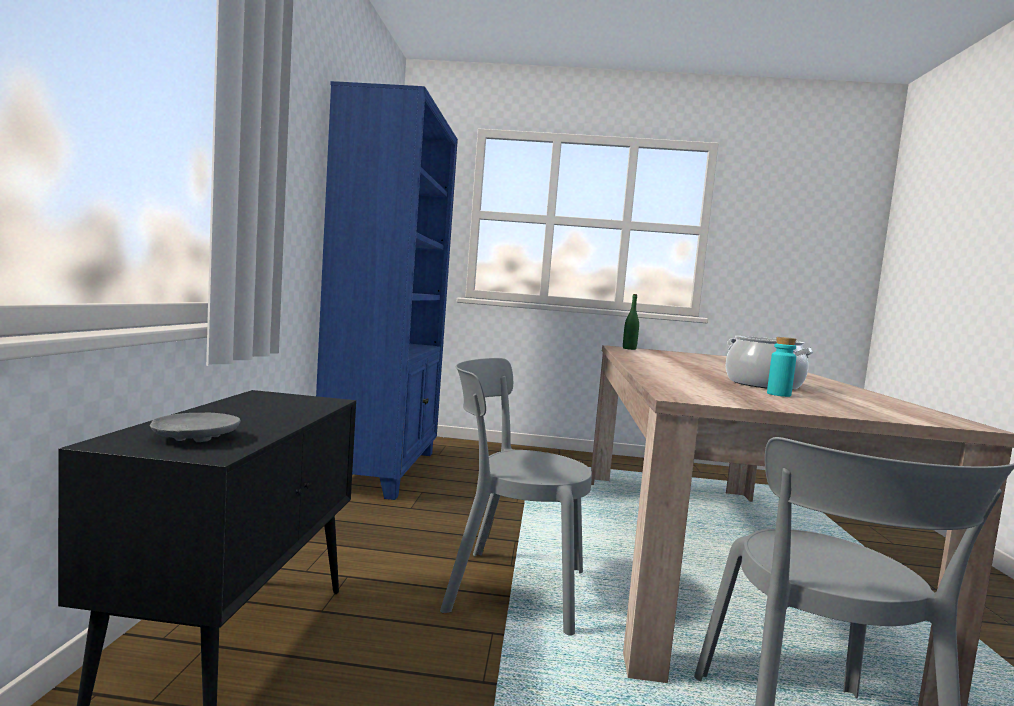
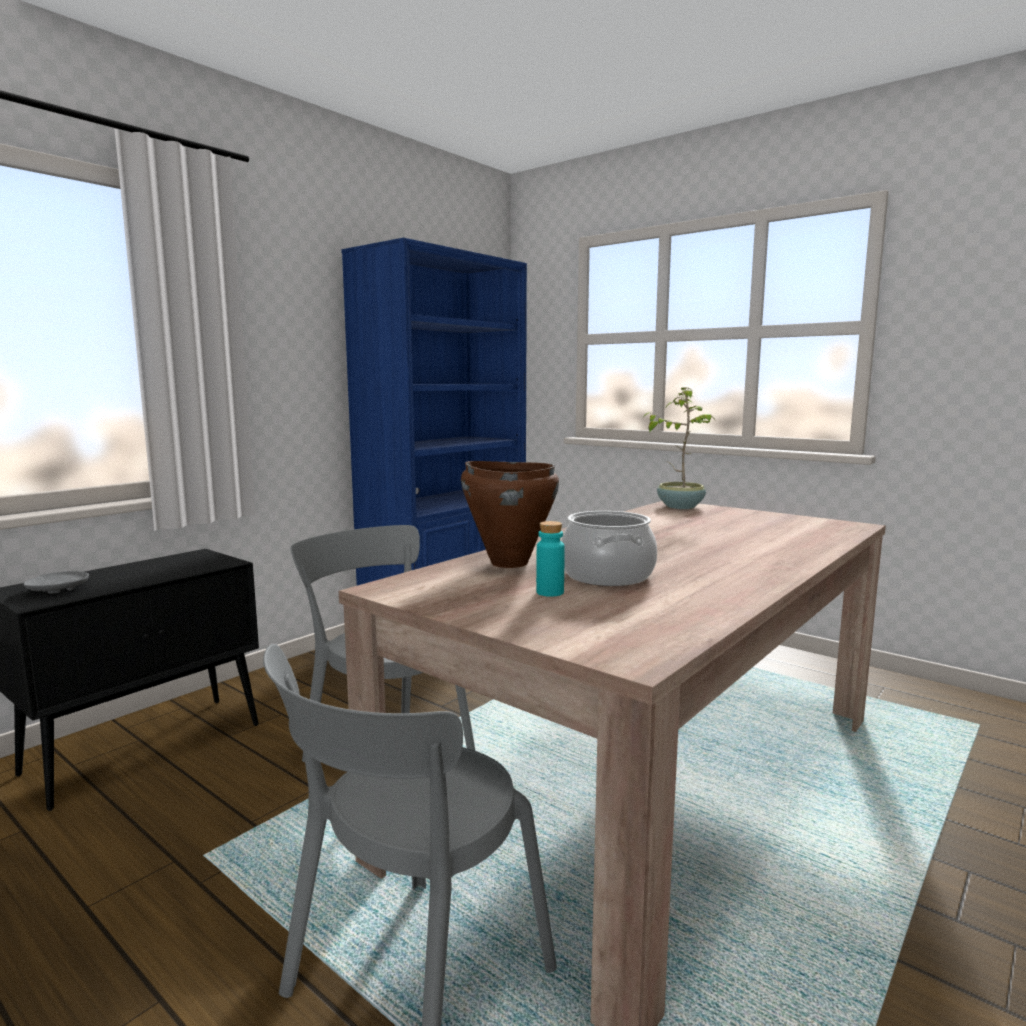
camera: 35 degrees right, 5 degrees up
(629, 349) = (680, 506): green bottle -> potted plant
(681, 379) = (508, 563): none -> brown cooking pot

